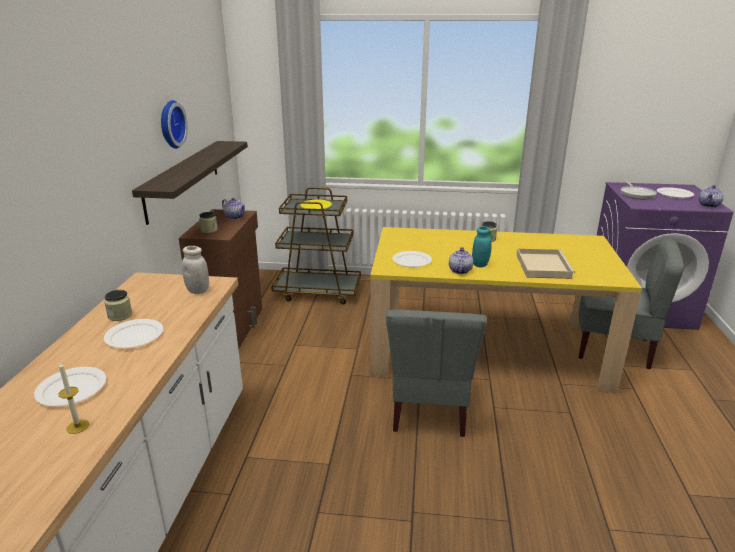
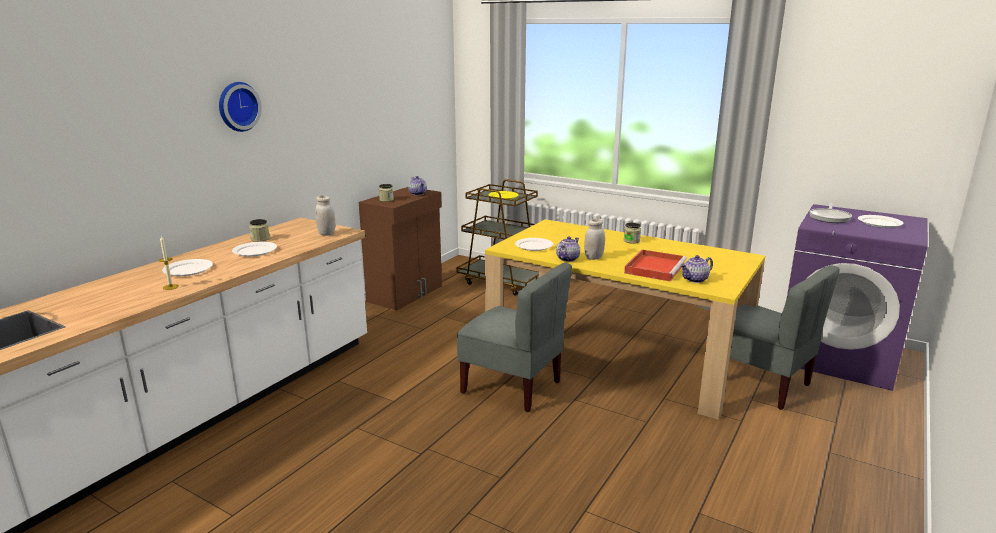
camera: 25 degrees right, 5 degrees down
(170, 124) = (364, 106): wall clock -> wall clock (237, 106)
(183, 179) = (375, 154): shelf -> none
(429, 409) = (512, 387): grey chair -> grey chair turned 90 degrees counterclockwise
(480, 264) = (594, 257): turquoise jar -> white jar
(542, 266) = (655, 267): beige tray -> red tray
(709, 205) = (905, 237): teapot -> teapot (695, 280)

